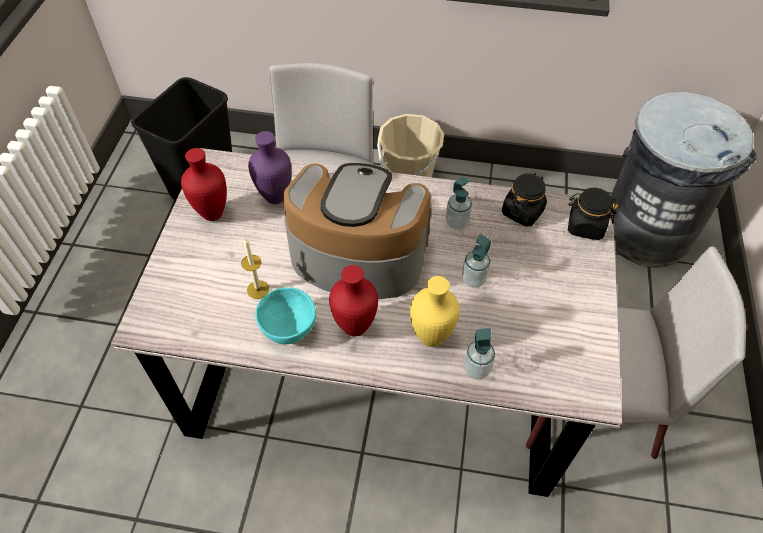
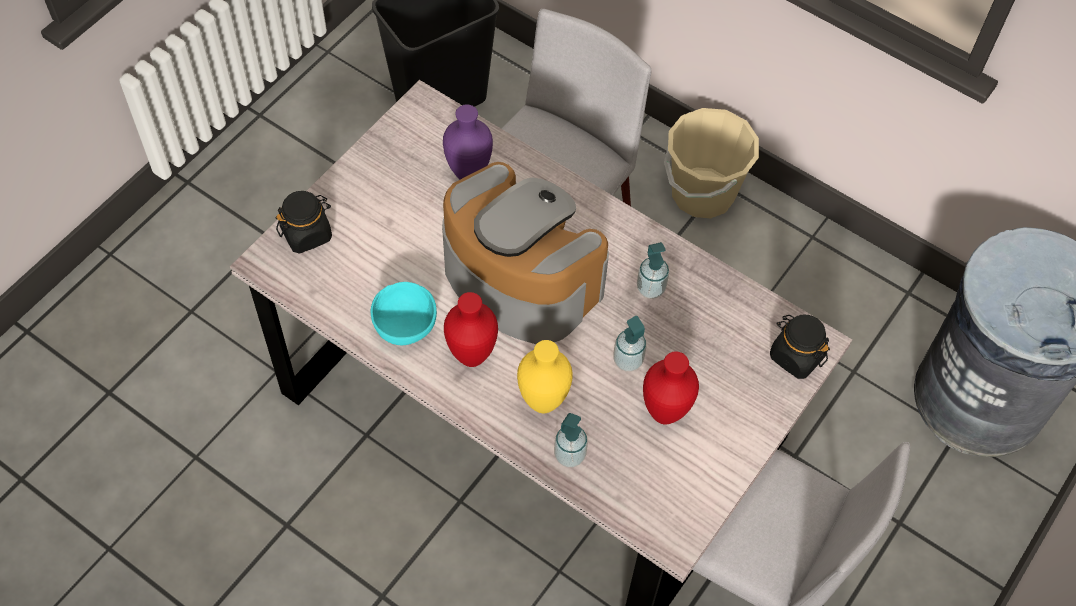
camera: 25 degrees right, 5 degrees up
(213, 213) = (394, 166): red vase -> red vase (666, 413)
(258, 289) = (396, 272): candle -> none
(522, 211) = (734, 308): black jar -> black jar (307, 233)

